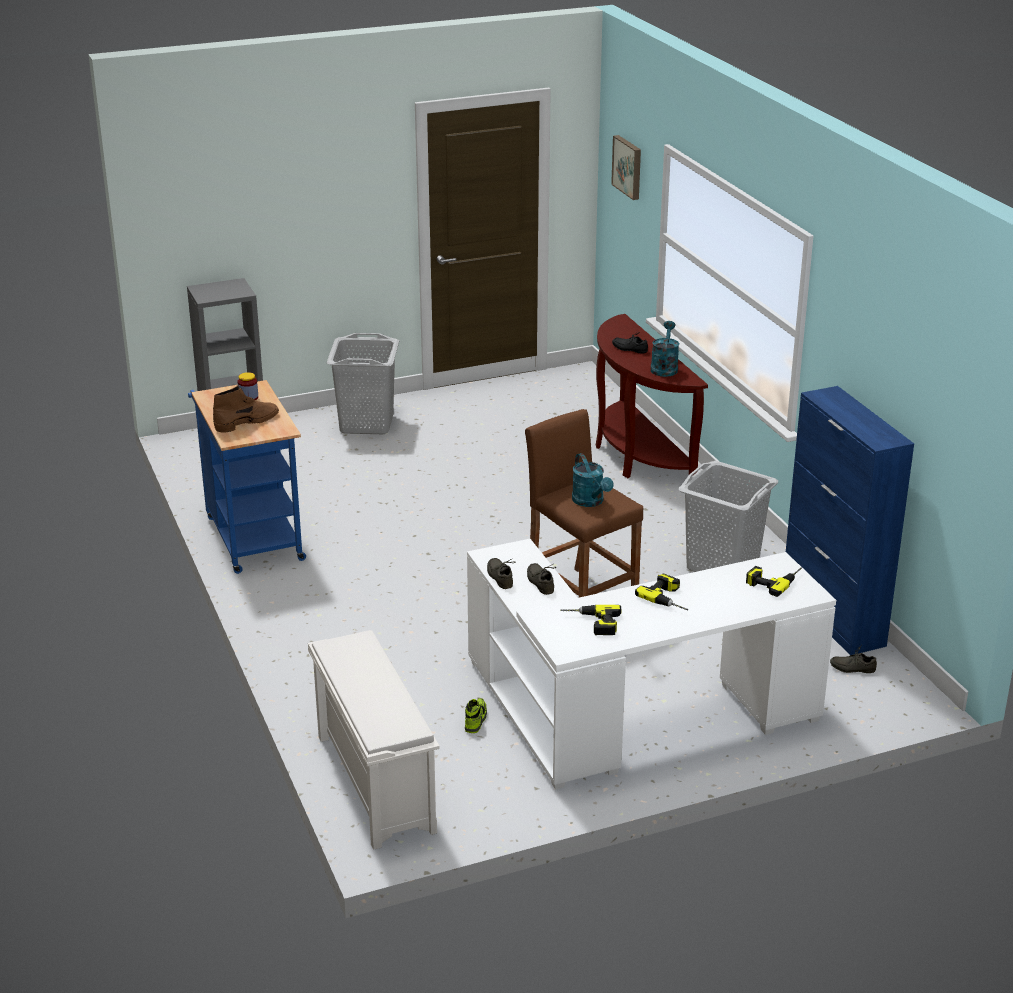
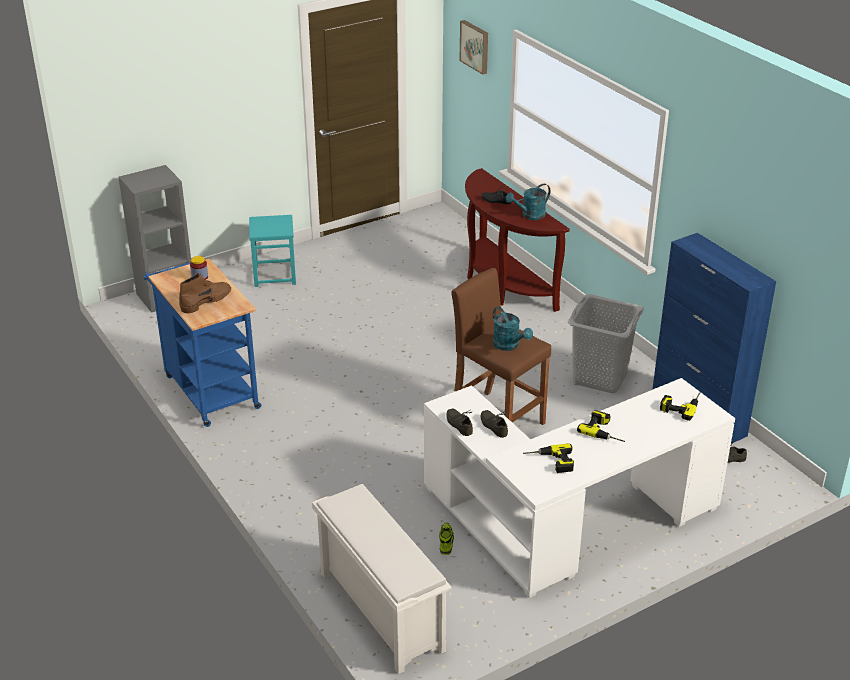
camera: 10 degrees left, 5 degrees up
(367, 423) = (275, 275): grey laundry basket -> turquoise stool
(664, 367) = (529, 216): turquoise watering can -> turquoise watering can turned 120 degrees counterclockwise

